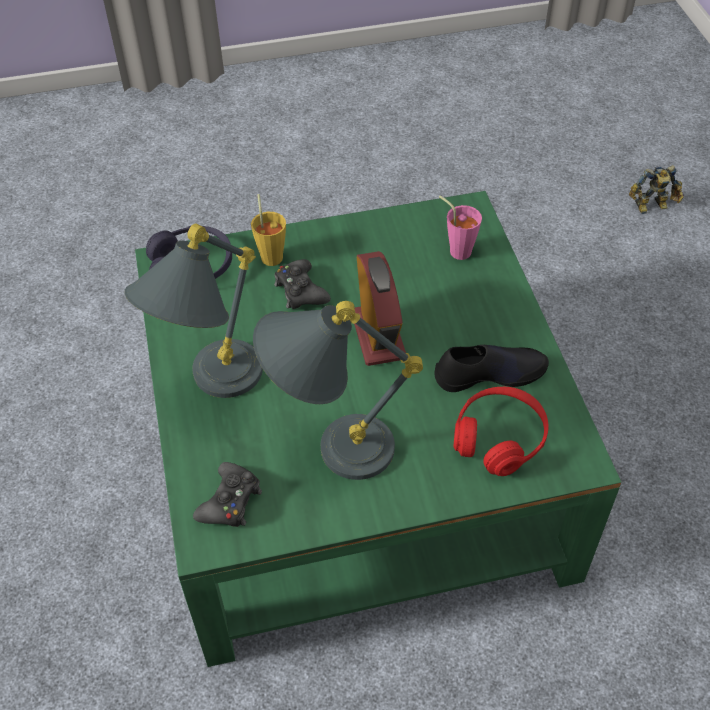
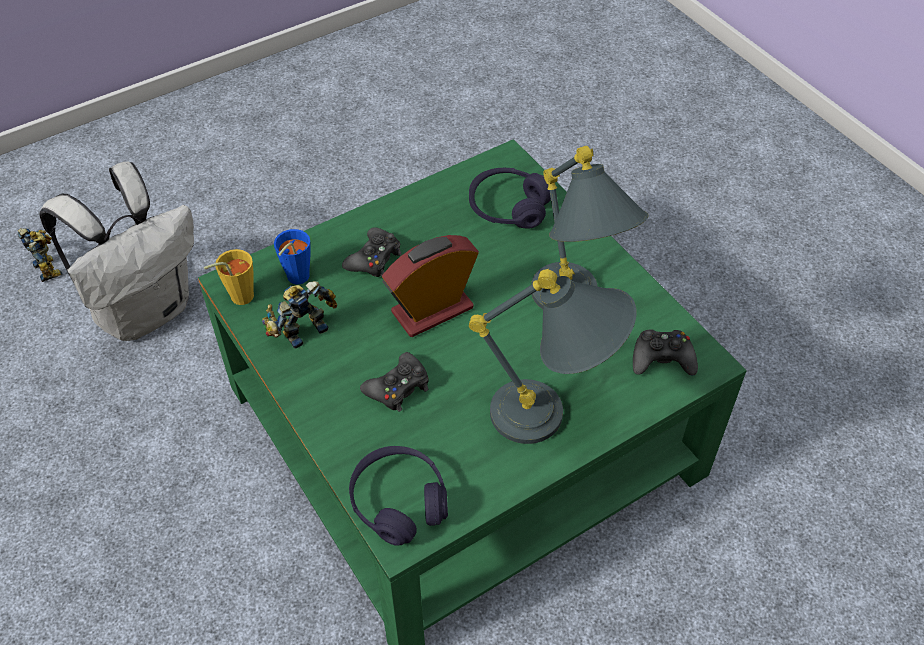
camera: 110 degrees left, 0 degrees up
(271, 254) = (353, 431): yellow cup -> yellow cup (237, 298)
(395, 243) = (302, 329): none -> toy robot
(456, 249) = (295, 279): pink cup -> blue cup
(462, 308) = (374, 259): none -> black game controller
(490, 373) = (444, 226): black shoe -> none
(499, 438) = (508, 208): red headphones -> purple headphones
(582, 263) = (146, 310): none -> white backpack

